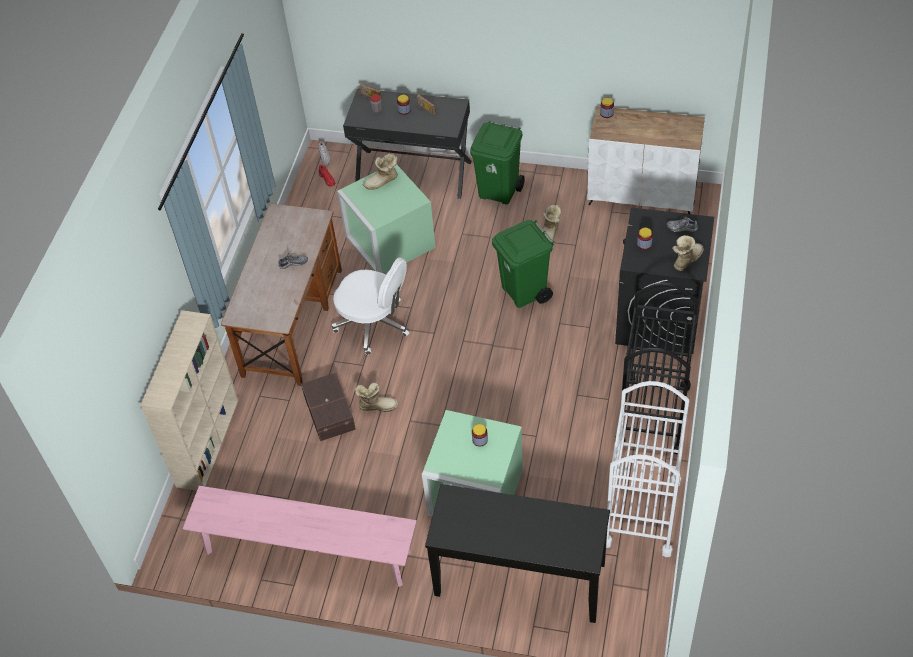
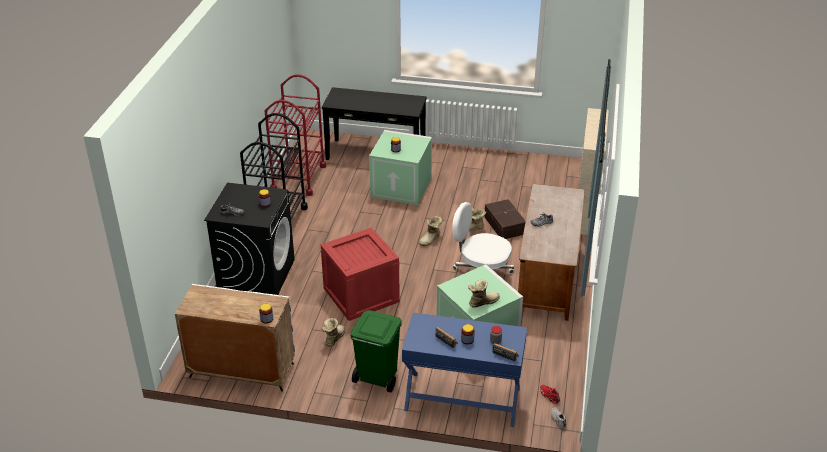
camera: 175 degrees right, 15 degrees down
(307, 552) = (503, 164): pink bench -> none
(413, 173) = (462, 399): black desk -> blue desk
(525, 292) = (360, 295): green trash can -> crate
(642, 512) = (298, 178): white cart -> red cart
(686, 260) = (237, 194): boot -> boot (431, 239)

